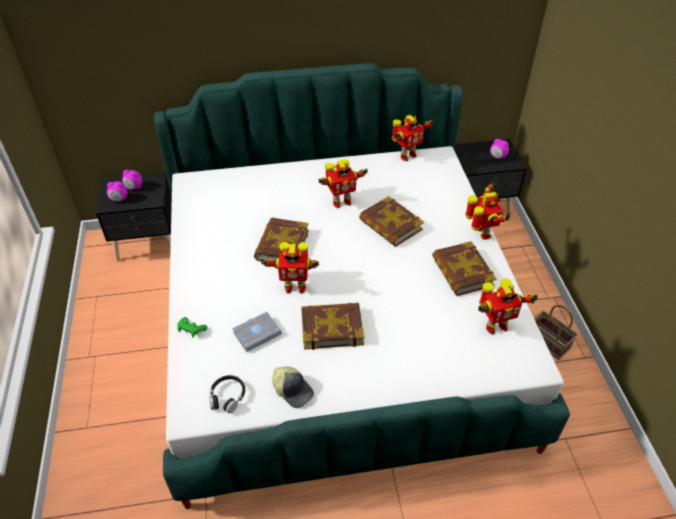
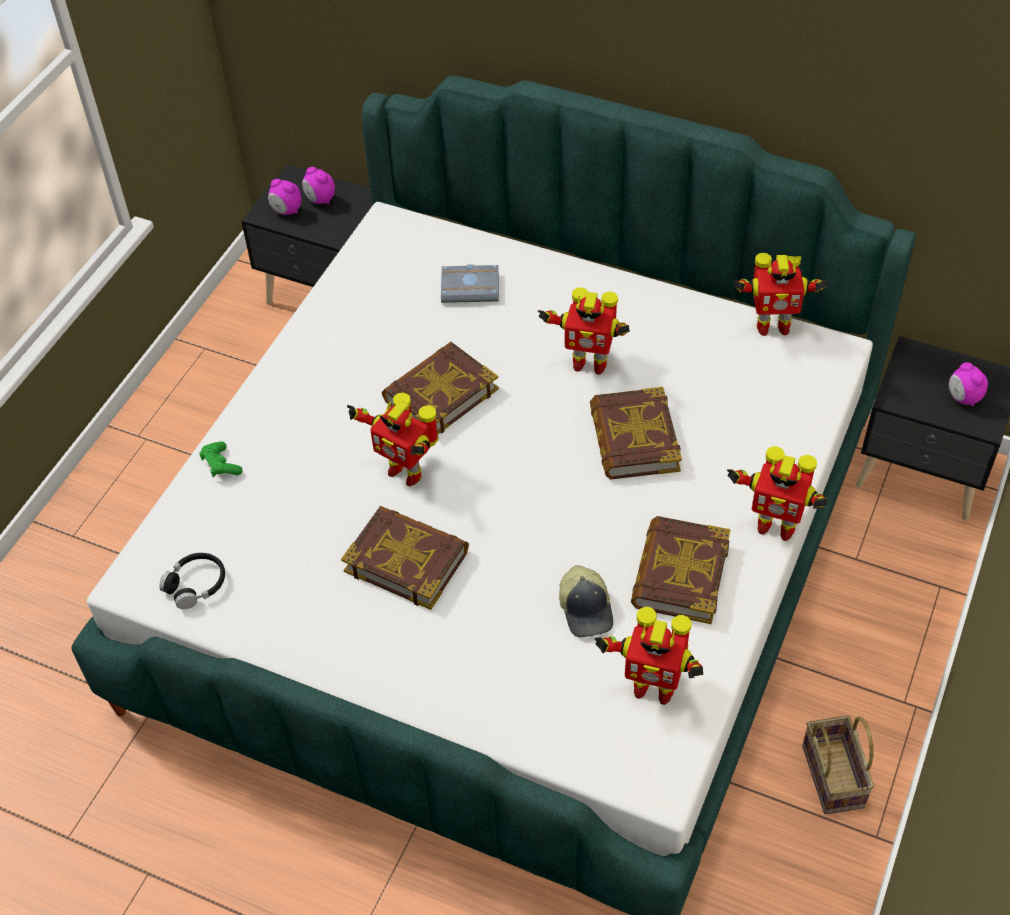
camera: 35 degrees right, 5 degrees up
(257, 333) = (301, 514): grey book -> grey book (471, 287)
(293, 390) = (284, 622): cap -> cap (587, 609)
(481, 233) = (774, 525): toy robot -> toy robot turned 90 degrees clockwise

